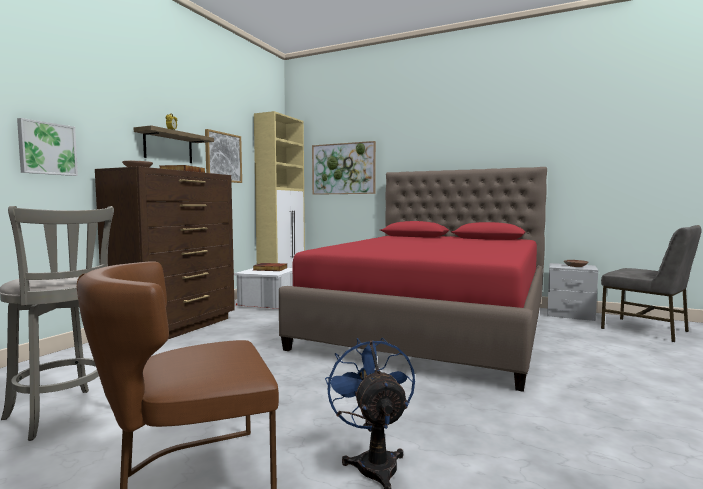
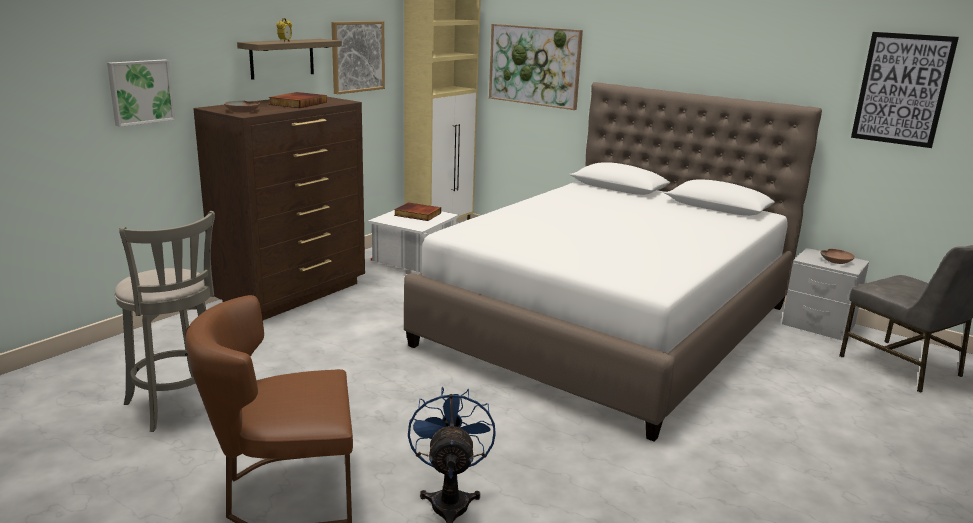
camera: 10 degrees right, 15 degrees up
(432, 326) = (610, 325): red bed -> white bed
(596, 149) = (902, 89): none -> picture

